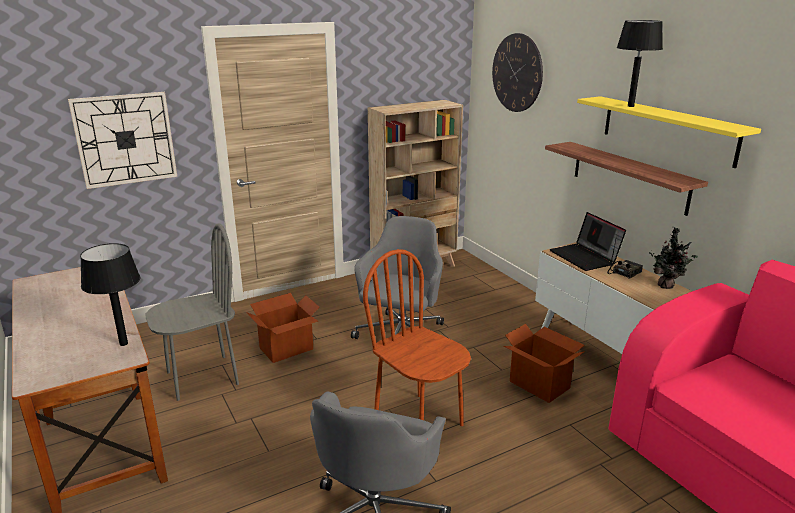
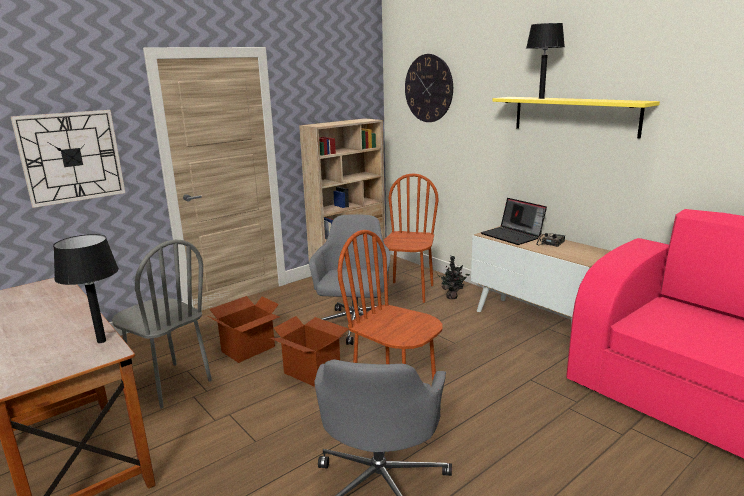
camera: 10 degrees left, 5 degrees down
(202, 377) = (169, 384): grey chair -> grey chair turned 75 degrees clockwise
(471, 301) = (409, 292): none -> brown chair
(539, 384) = (492, 350): cardboard box -> cardboard box (312, 372)
(629, 177) = (542, 162): shelf -> none
(666, 286) = (590, 249): potted plant -> potted plant (452, 297)

